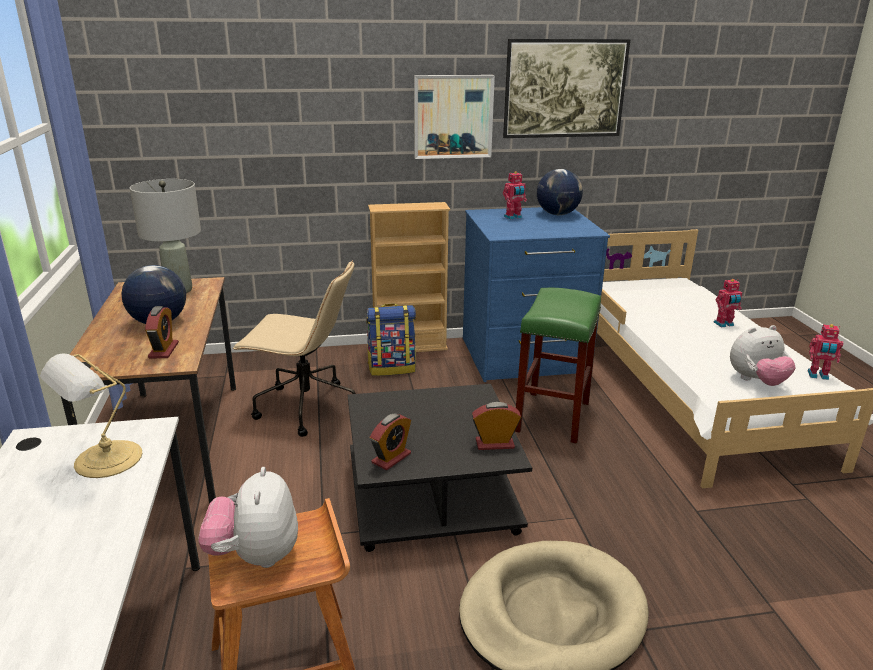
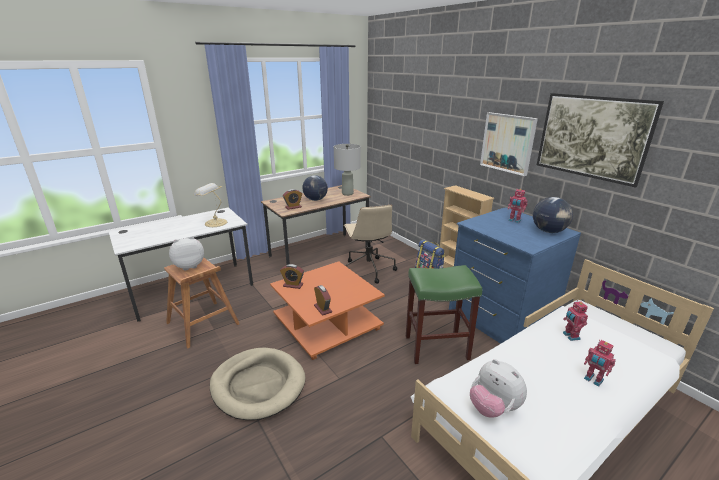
camera: 65 degrees right, 0 degrees up
(433, 495) = (327, 324): black coffee table -> orange coffee table
(818, 376) = (553, 455): toy robot -> toy robot (570, 336)

